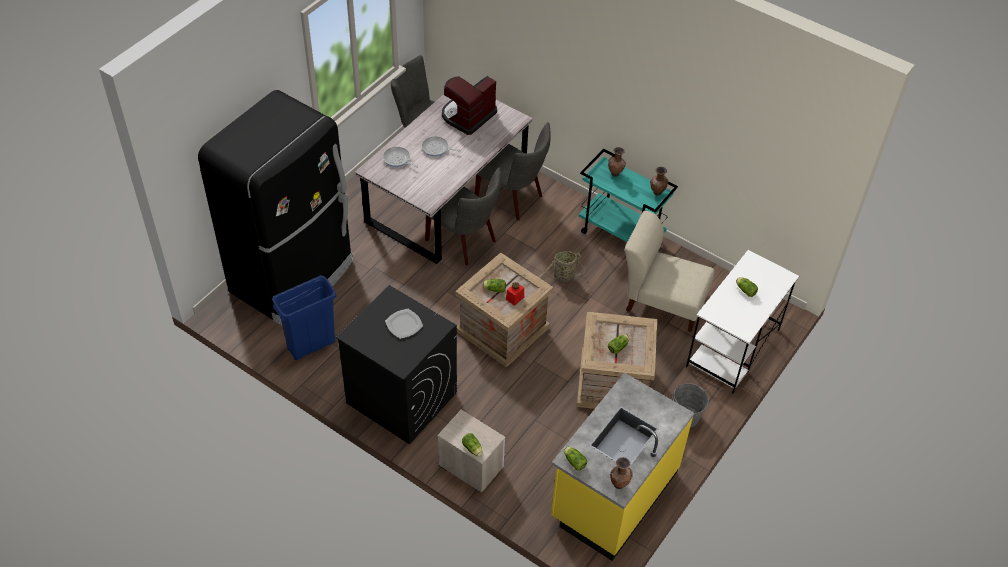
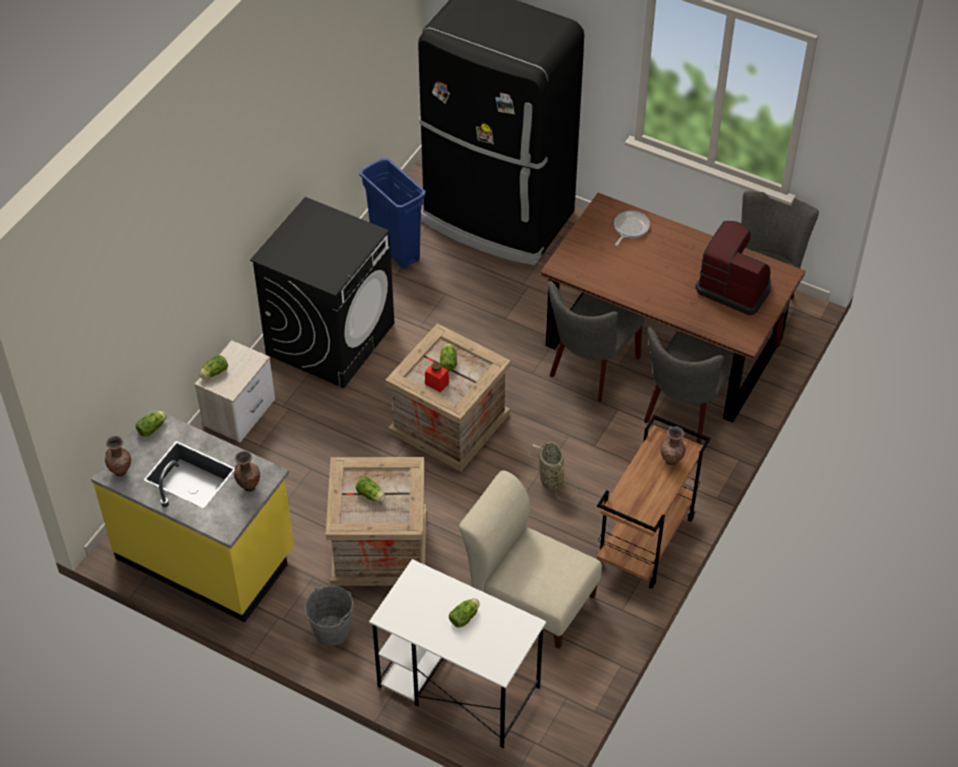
camera: 85 degrees right, 0 degrees up
(404, 324) = (329, 250): plate -> none
(436, 148) = (661, 263): frying pan -> none
(447, 199) = (663, 343): grey dining table -> brown dining table
(621, 235) = (646, 542): turquoise cart -> brown cart
(657, 193) = (644, 513): brown vase -> brown vase (248, 487)
(662, 301) = (530, 597): beige chair -> beige chair turned 75 degrees counterclockwise

